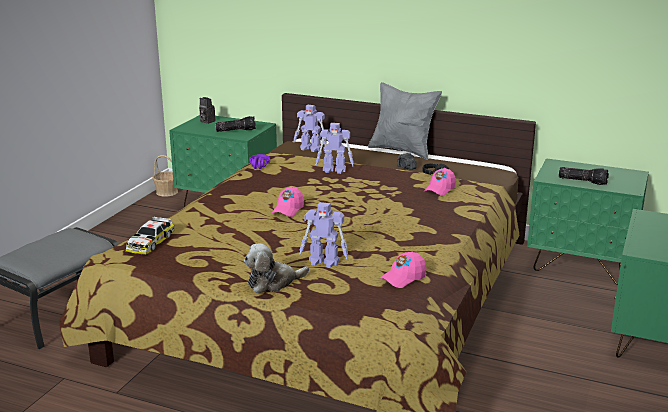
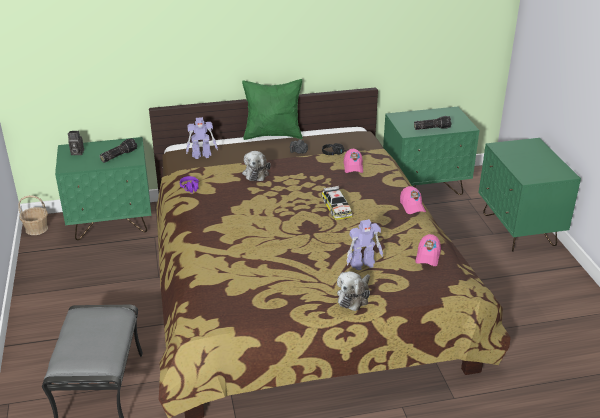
camera: 35 degrees left, 10 degrees up
(150, 242) = (213, 299): toy car -> toy car (337, 208)
(288, 210) = (275, 226): pink cap -> pink cap (412, 206)
(335, 170) = (256, 173): toy robot -> plush toy
(402, 151) = (273, 135): grey pillow -> green pillow

